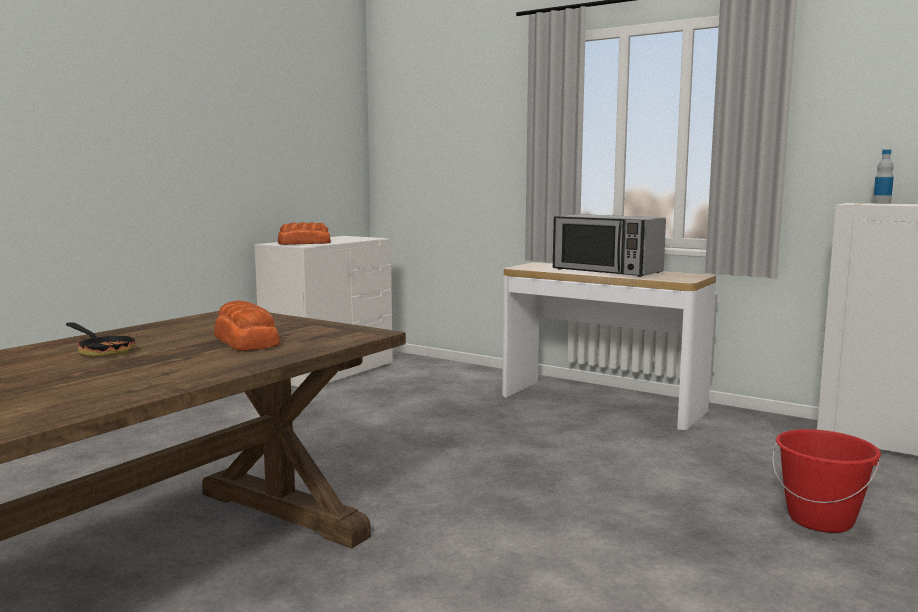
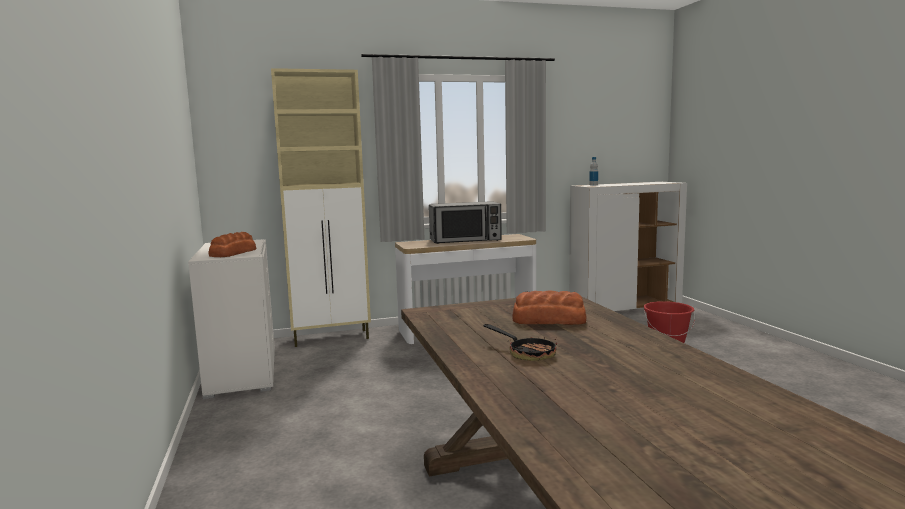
camera: 50 degrees left, 0 degrees up
(103, 351) = (526, 353): frying pan -> frying pan turned 60 degrees clockwise
(459, 369) = (332, 338): none -> beige cabinet

